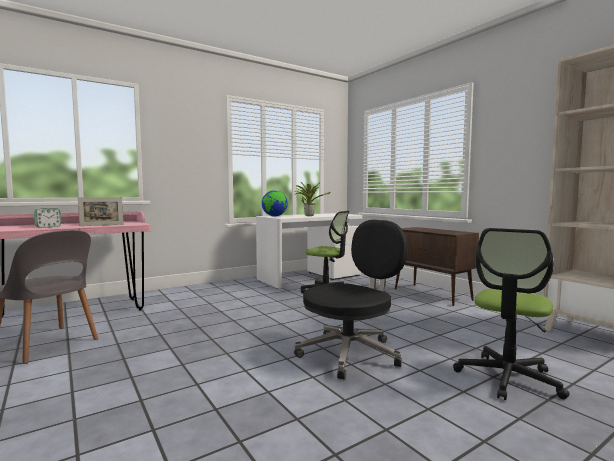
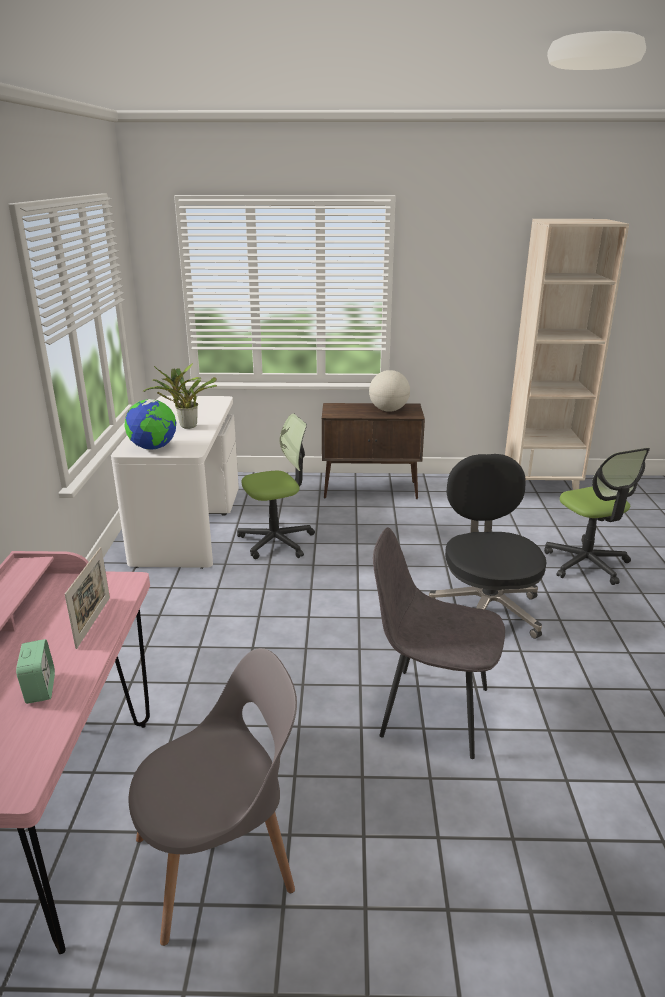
camera: 55 degrees left, 20 degrees up
(203, 362) = (431, 711): none -> grey chair
(444, 231) = (388, 410): none -> globe

